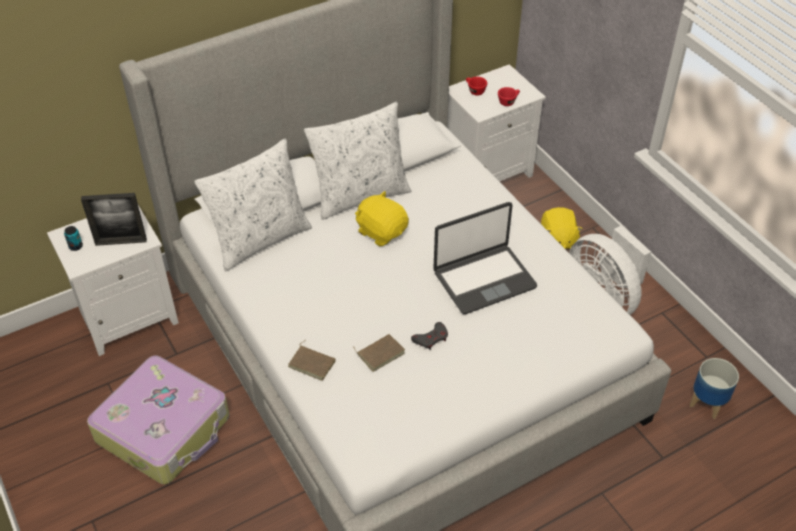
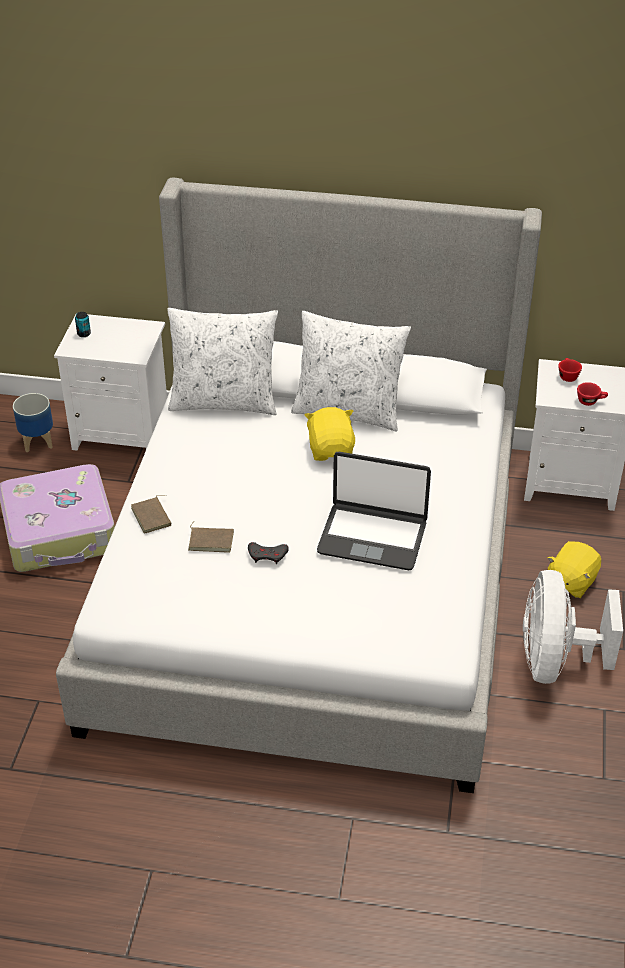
camera: 40 degrees right, 5 degrees down
(121, 242) = (118, 347): picture frame -> none
(707, 403) = (553, 817): planter -> planter (38, 442)

